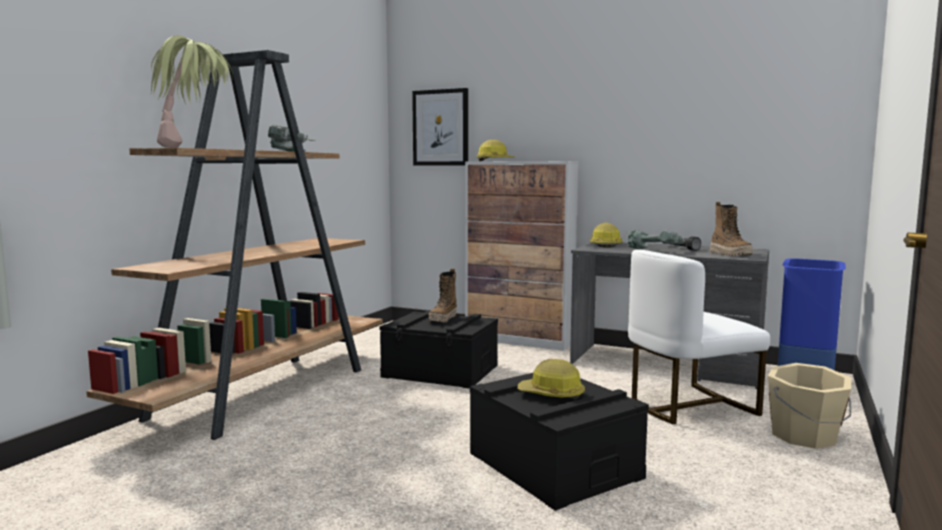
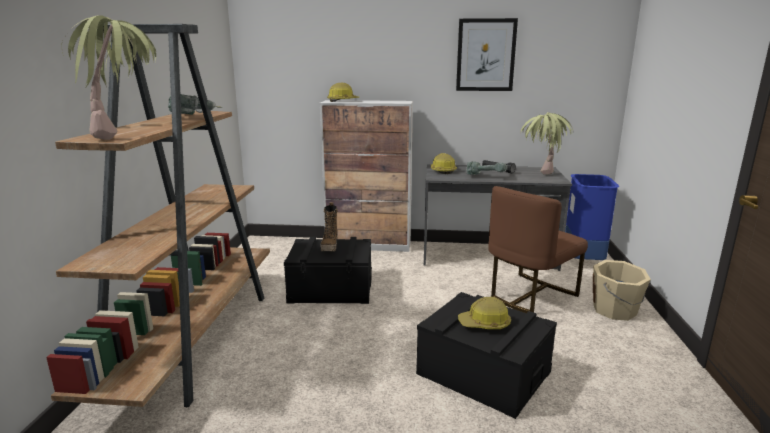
camera: 20 degrees left, 10 degrees up
(440, 127) = (287, 69): picture -> picture (485, 55)
(688, 406) = (529, 295): white chair -> brown chair
(730, 254) = (540, 177): boot -> potted plant

